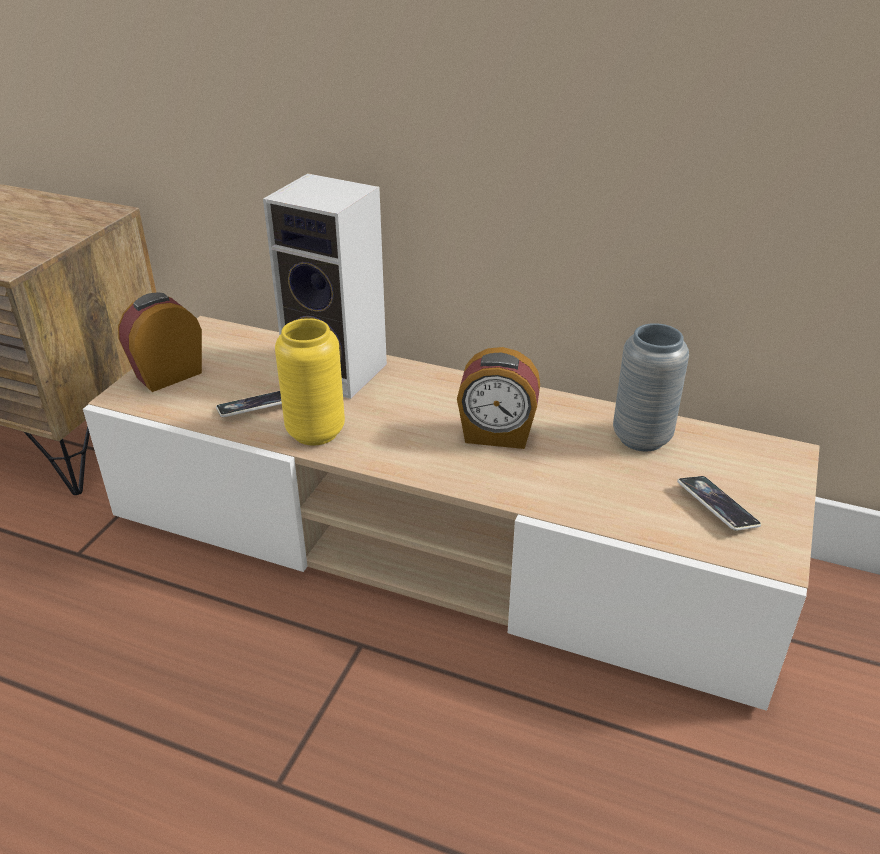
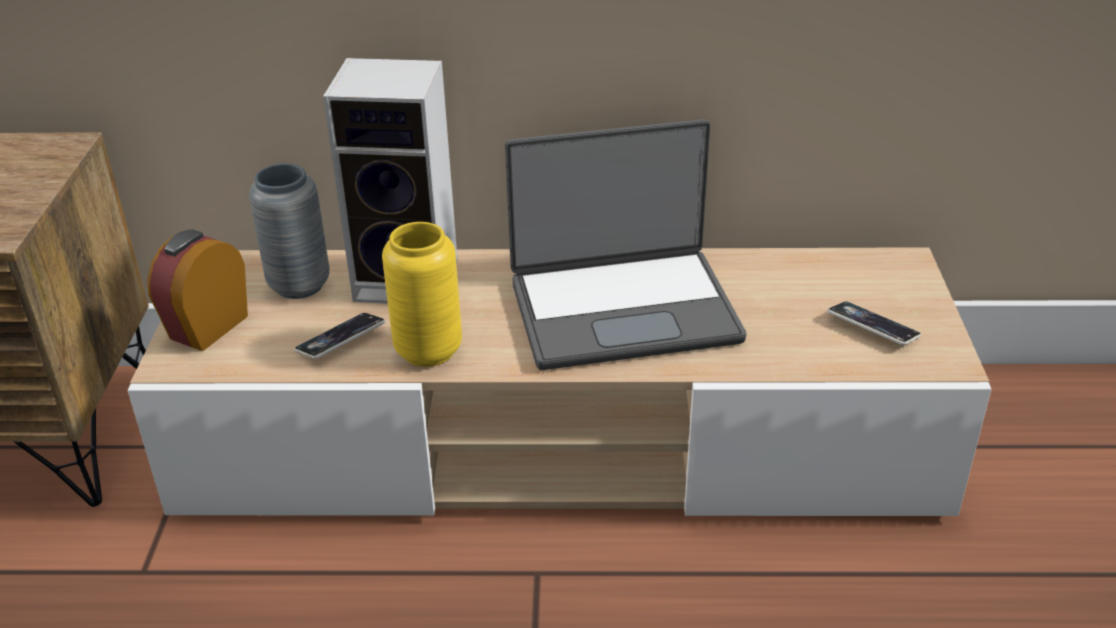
camera: 20 degrees left, 0 degrees up
(496, 435) = (623, 309): alarm clock -> laptop
(641, 438) = (766, 278): grey vase -> grey vase (299, 285)

